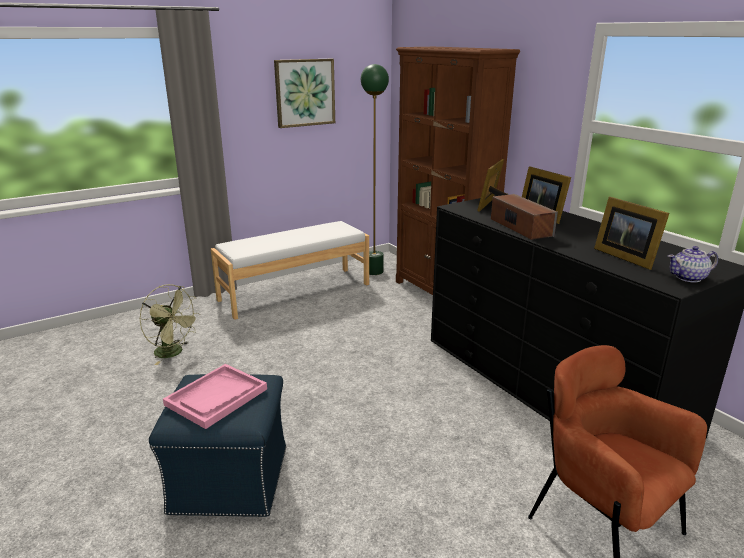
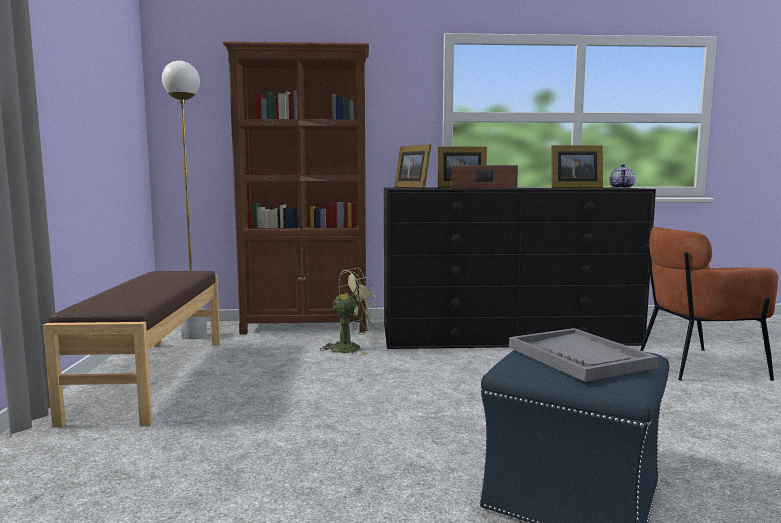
camera: 60 degrees left, 15 degrees down
(174, 353) = (168, 489): green fan -> green fan (351, 347)
(216, 397) = (579, 357): pink tray -> grey tray
(294, 292) = (151, 377): white bench -> brown bench
(304, 92) = (89, 86): picture -> none
(374, 271) = (194, 336): green floor lamp -> white floor lamp

